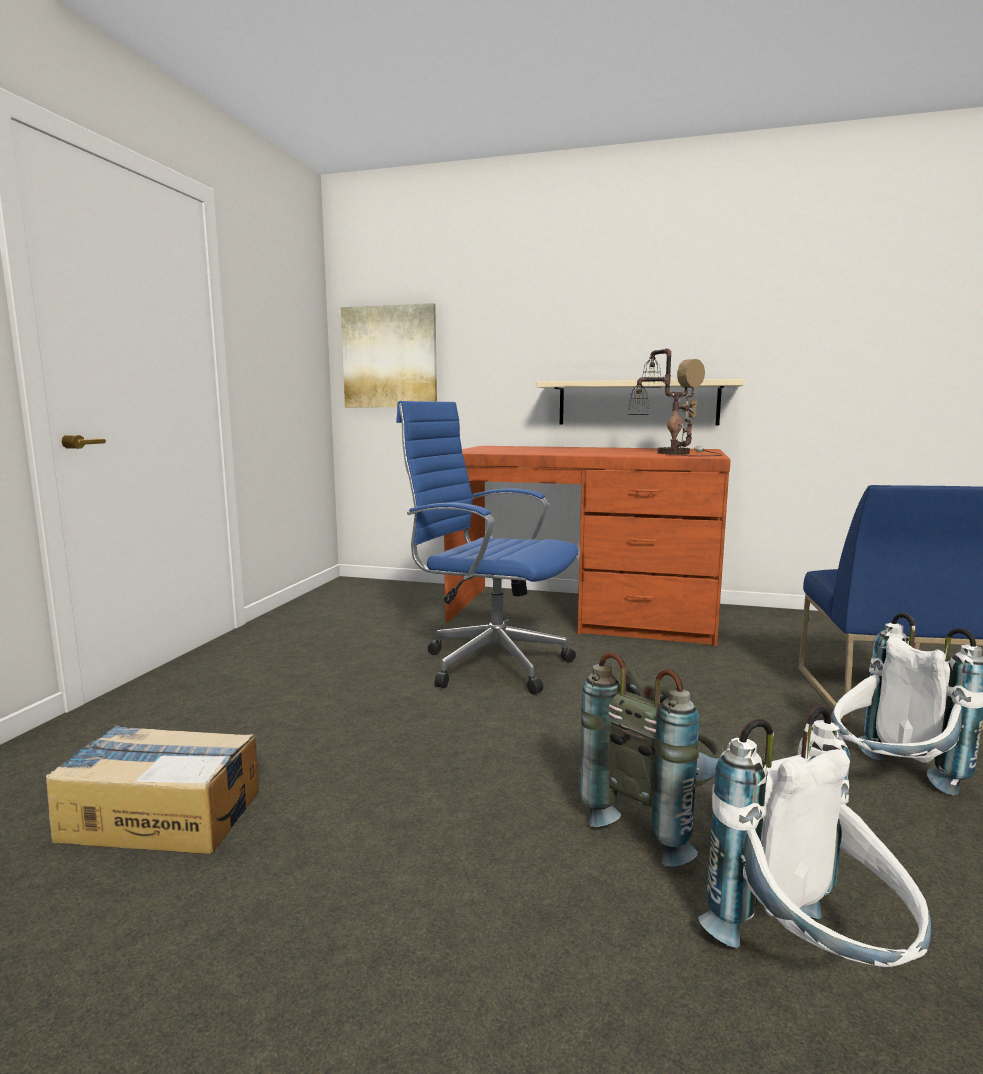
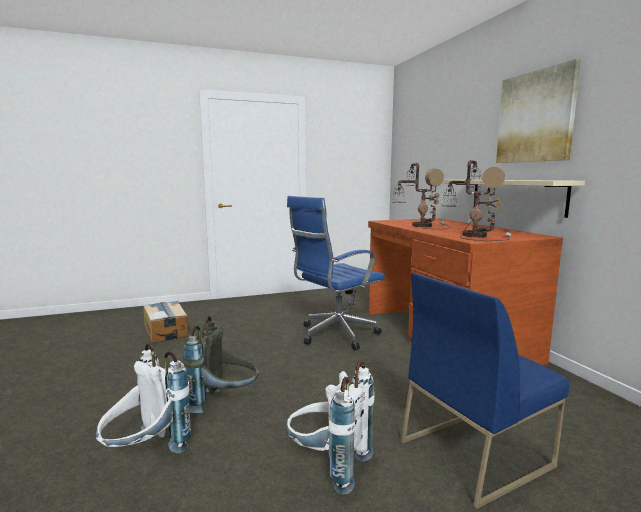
camera: 55 degrees right, 0 degrees up
(390, 357) = (409, 163): picture -> picture (535, 117)
(489, 664) = (335, 335): blue office chair -> blue office chair turned 120 degrees counterclockwise
(551, 452) = (420, 226): none -> table lamp

